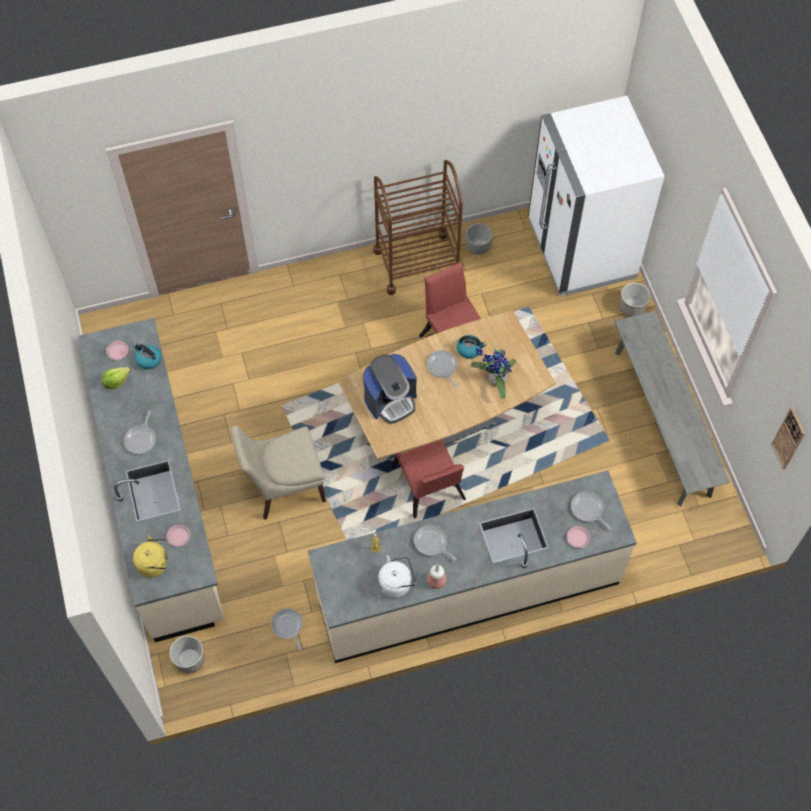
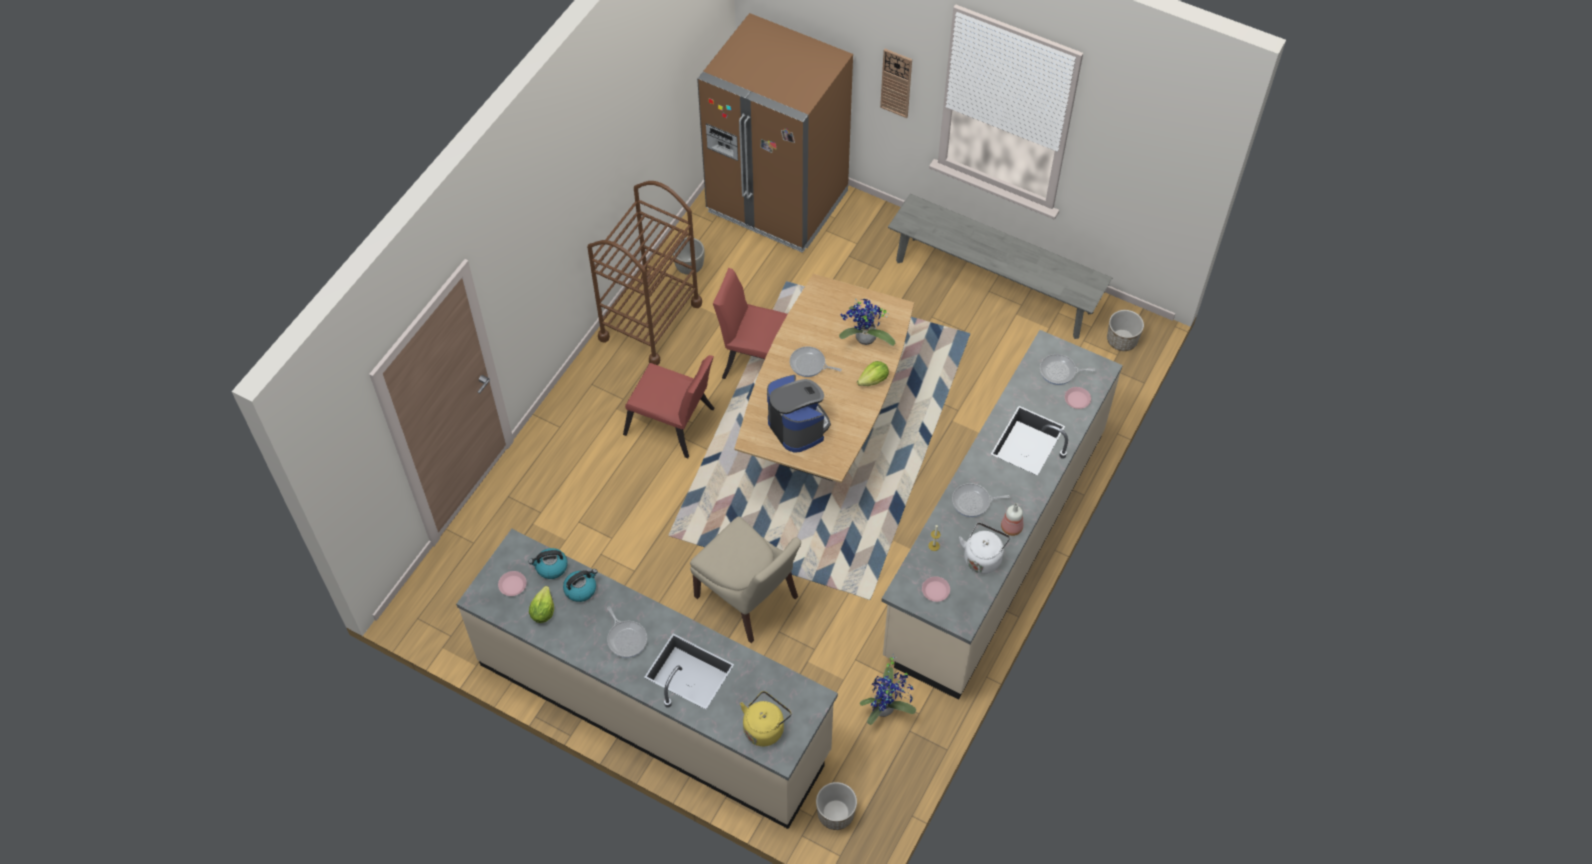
camera: 45 degrees left, 5 degrees down
(179, 536) = (759, 686): pink plate -> pink plate (935, 590)
(283, 486) = (749, 599): beige chair -> beige chair turned 75 degrees counterclockwise
(287, 626) = (886, 708): frying pan -> potted plant
(391, 400) = (798, 426): coffee machine -> coffee machine turned 45 degrees counterclockwise
(429, 488) = (872, 493): red chair -> red chair (674, 425)
(469, 349) = (815, 332): kettle -> kettle (581, 589)
(470, 412) = (873, 380): none -> lettuce
(581, 249) = (777, 202): white fridge -> brown fridge
(632, 307) = (870, 216): planter -> planter (1122, 340)
(789, 438) = (1166, 180): wall clock -> wall clock (896, 83)

